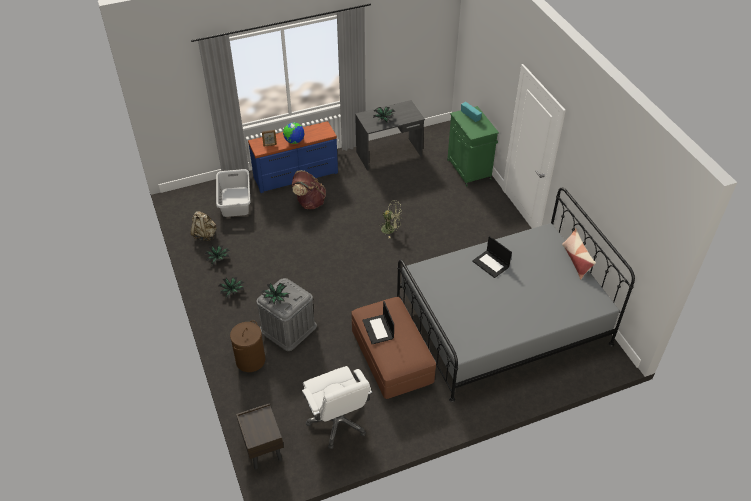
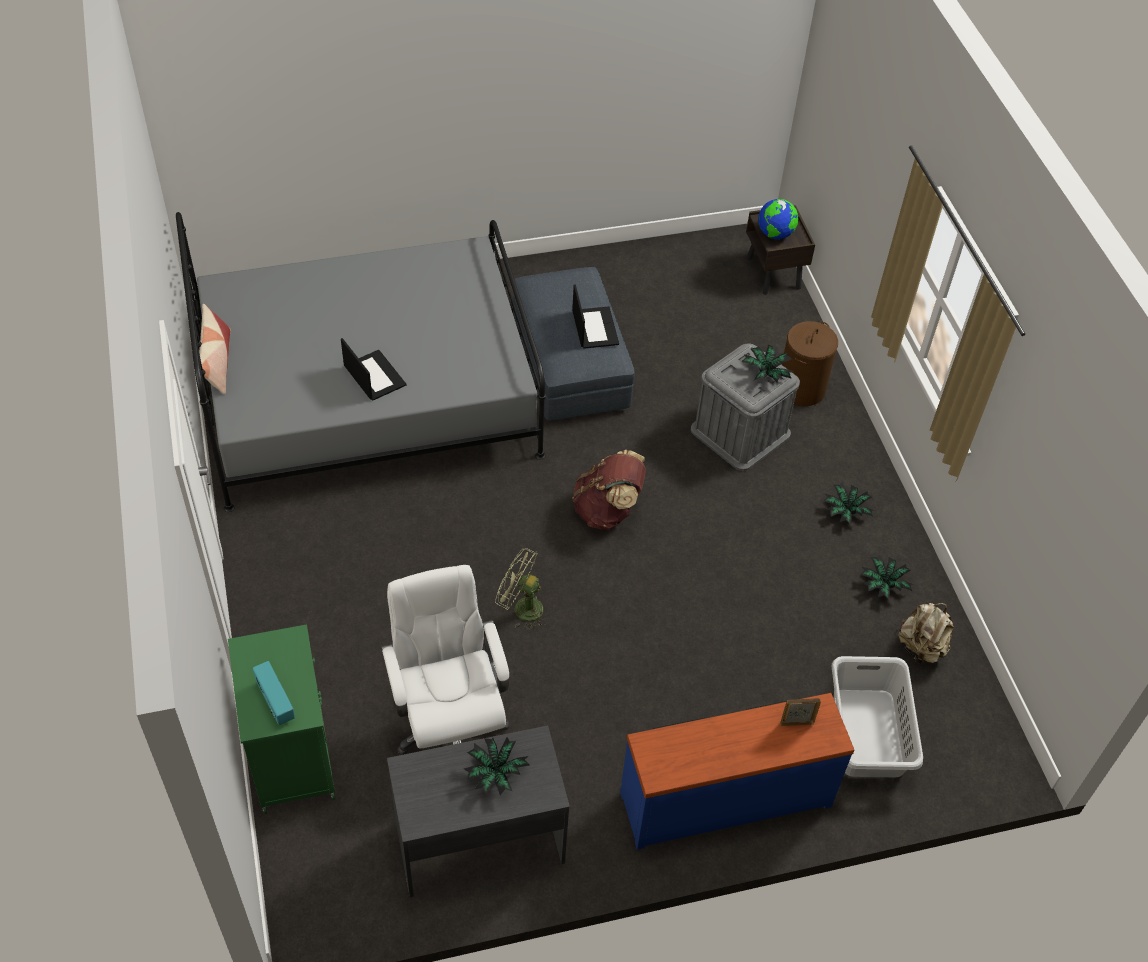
camera: 175 degrees left, 5 degrees up
(294, 141) = (735, 728): globe -> globe (775, 234)
(309, 202) = (694, 707): brown backpack -> brown backpack (607, 511)
(338, 422) = (665, 290): white office chair -> white office chair (449, 723)
(392, 357) = (570, 364): brown ottoman -> grey ottoman

